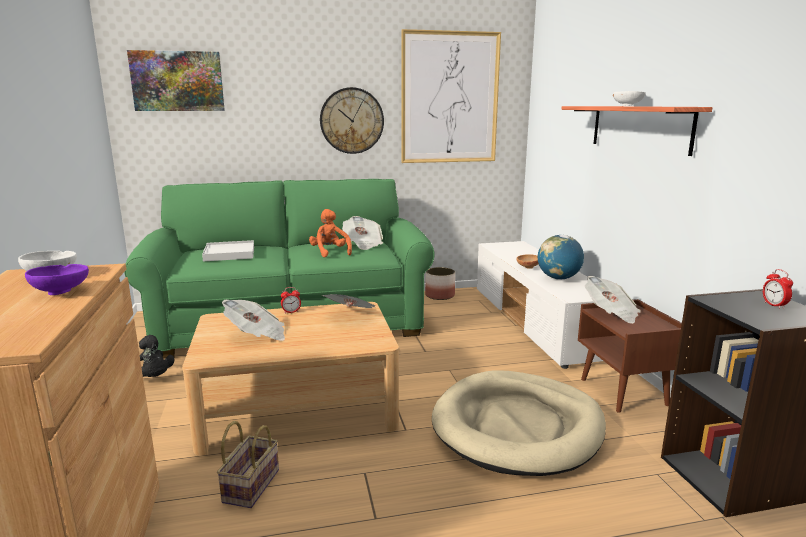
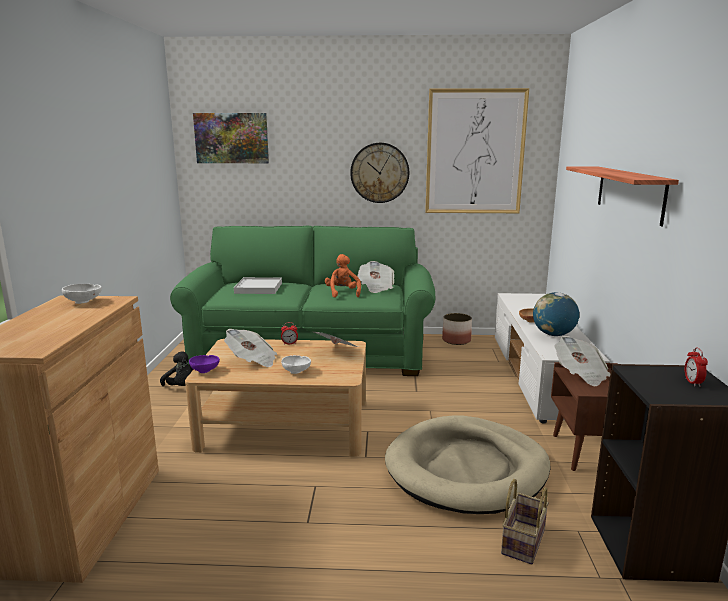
camera: 15 degrees right, 0 degrees up
(62, 291) = (82, 315): purple bowl -> purple bowl (205, 371)
(251, 484) = (224, 480): basket -> basket (522, 540)
(628, 106) = (615, 171): white bowl -> white bowl (297, 371)

